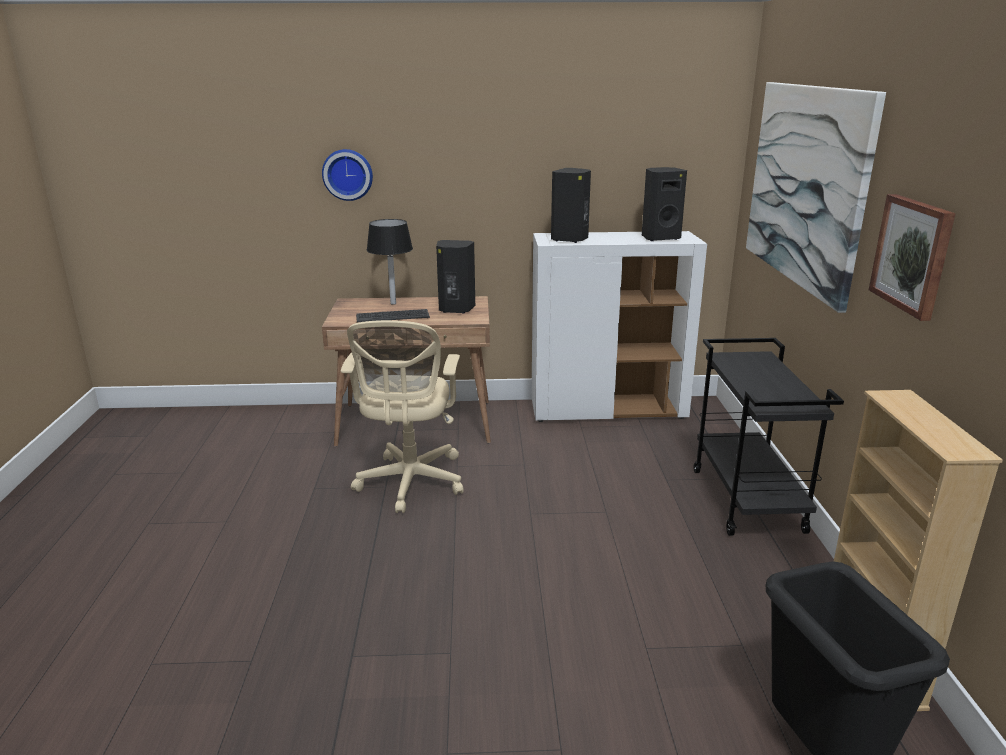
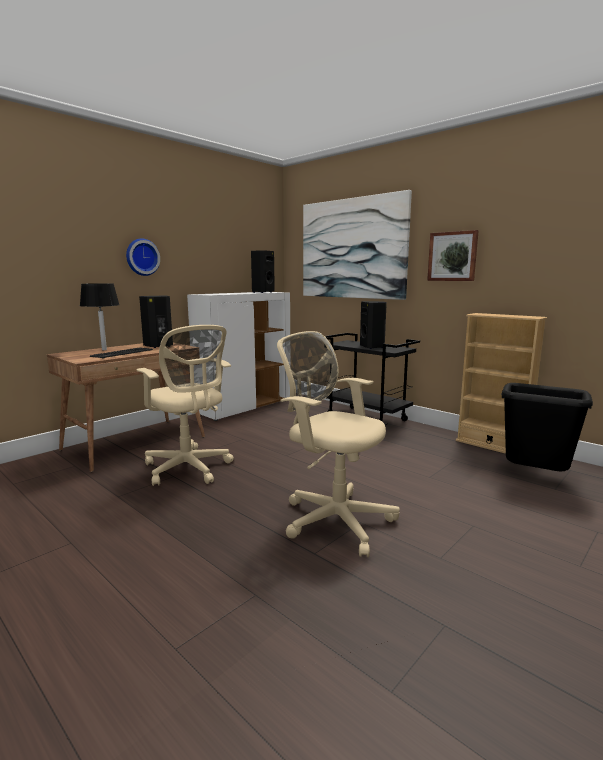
camera: 45 degrees left, 10 degrees down
(348, 174) = (48, 248): wall clock -> wall clock (142, 257)
(433, 630) = (333, 519): none -> beige office chair
(570, 239) = (219, 294): black speaker -> black speaker (372, 347)

